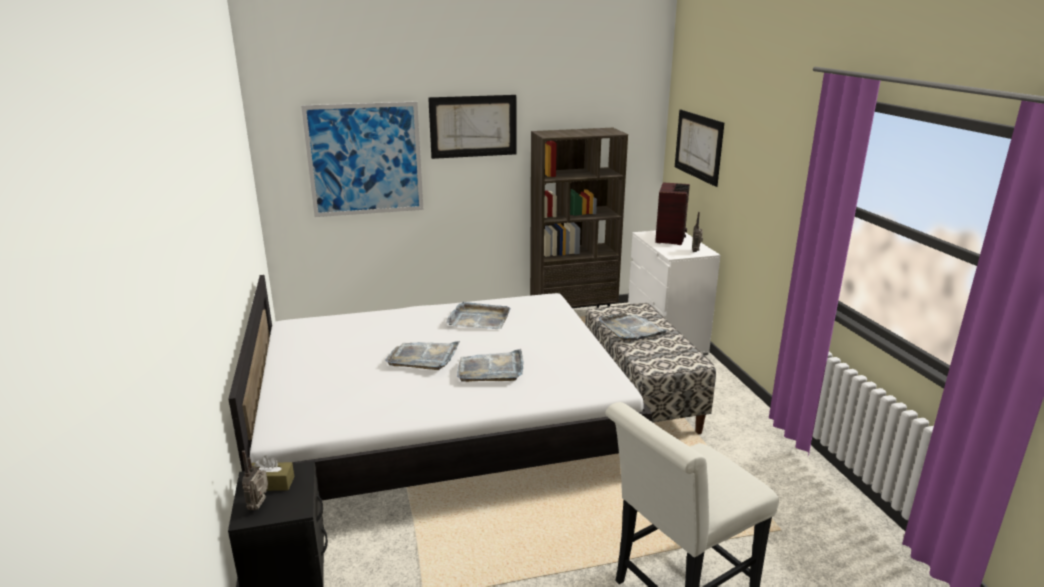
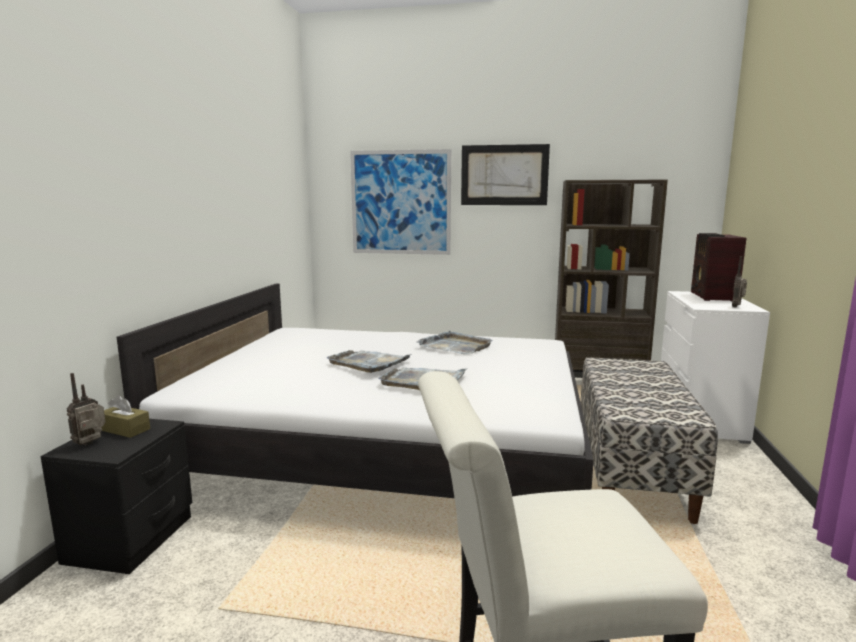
camera: 25 degrees right, 10 degrees down
(631, 329) = (624, 378): grey tray -> none
(671, 238) = (712, 297): radio -> radio turned 150 degrees clockwise
(698, 146) = (755, 190): picture -> none

